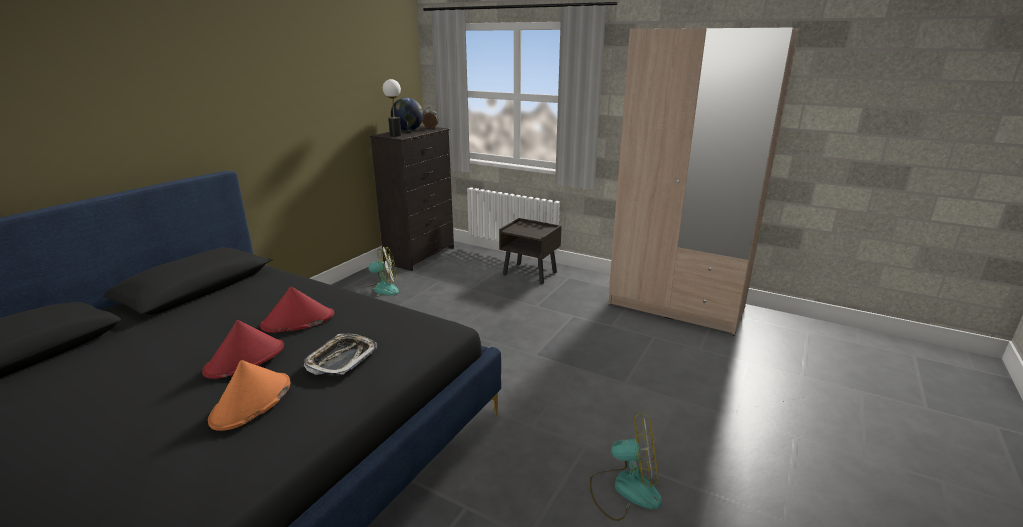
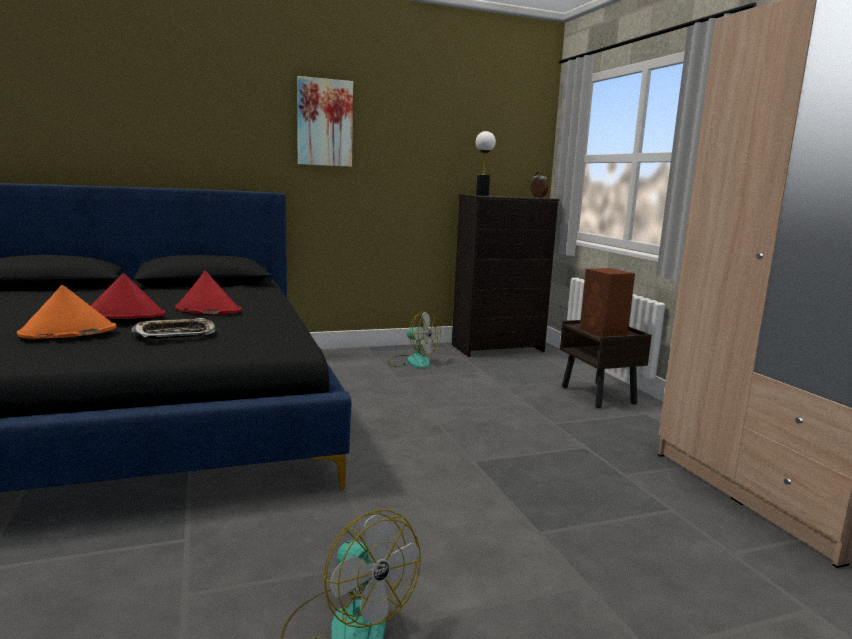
camera: 40 degrees right, 10 degrees down
(247, 88) = (324, 123): none -> picture
(408, 130) = (508, 196): globe -> none
(533, 231) = (604, 332): none -> brown speaker

